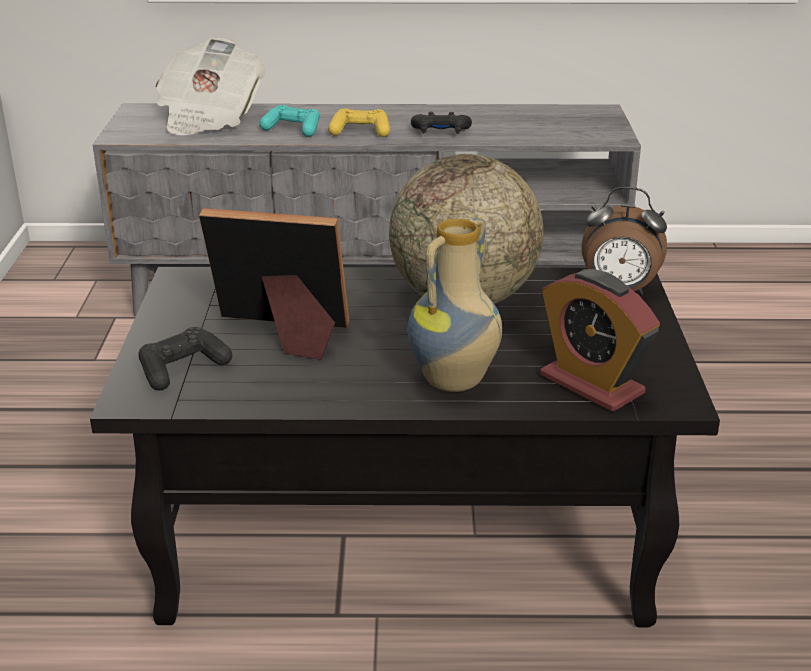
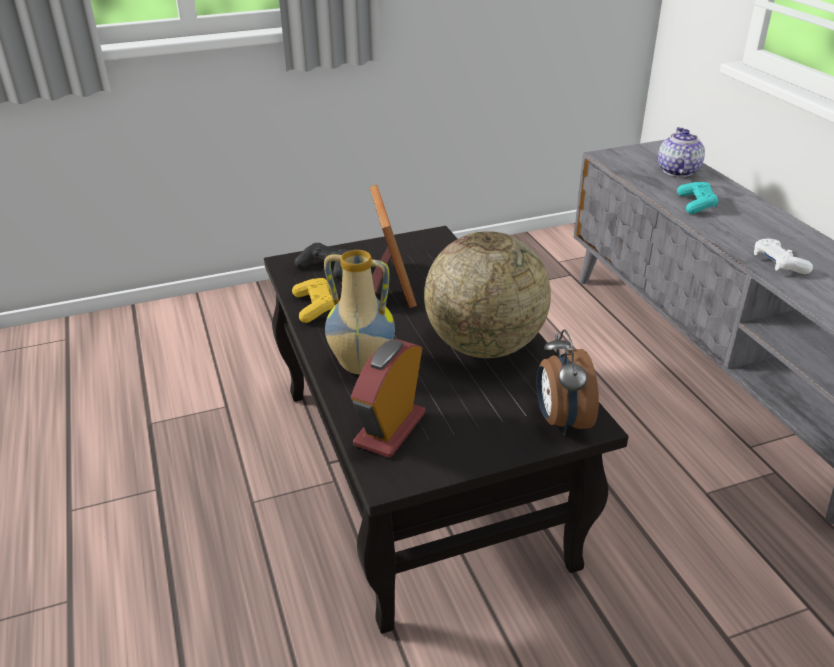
camera: 70 degrees right, 5 degrees up
(209, 117) = (677, 171): newspaper -> teapot
(360, 132) = (728, 230): yellow game controller -> yellow game controller (314, 307)
(440, 132) = (778, 264): black game controller -> white game controller

